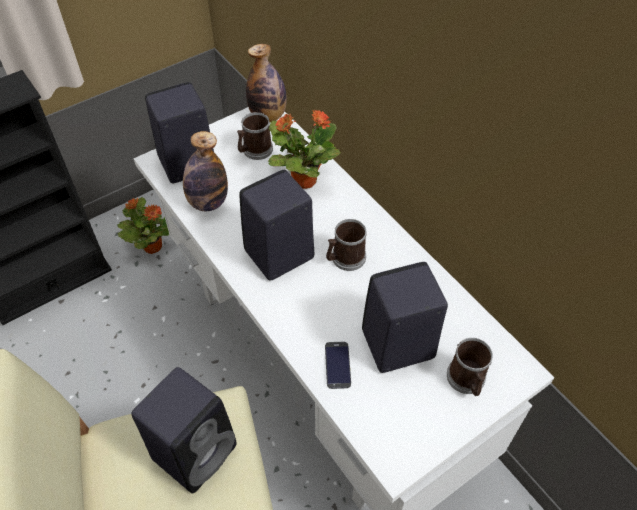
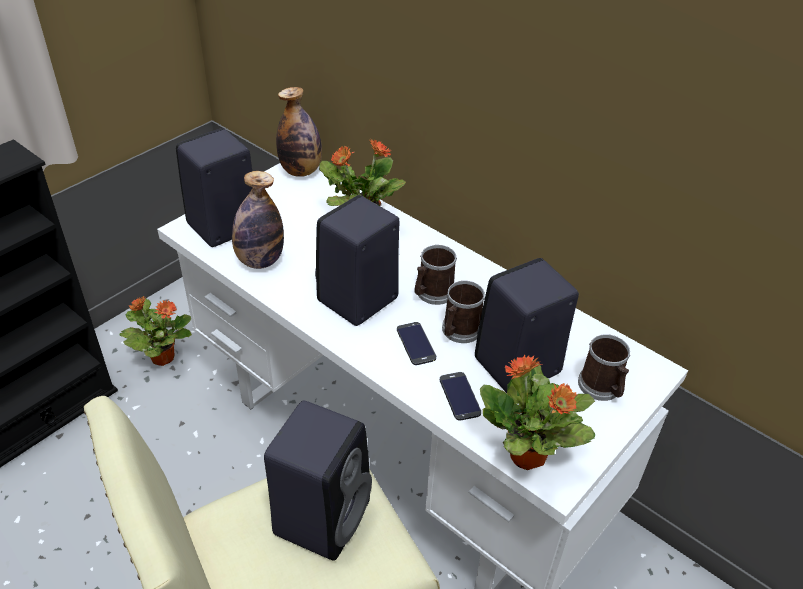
camera: 15 degrees left, 10 degrees down
(255, 150) = (297, 205): mug -> mug (459, 331)
(315, 306) = (416, 344): none -> phone
(378, 435) = (528, 456): none -> potted plant

